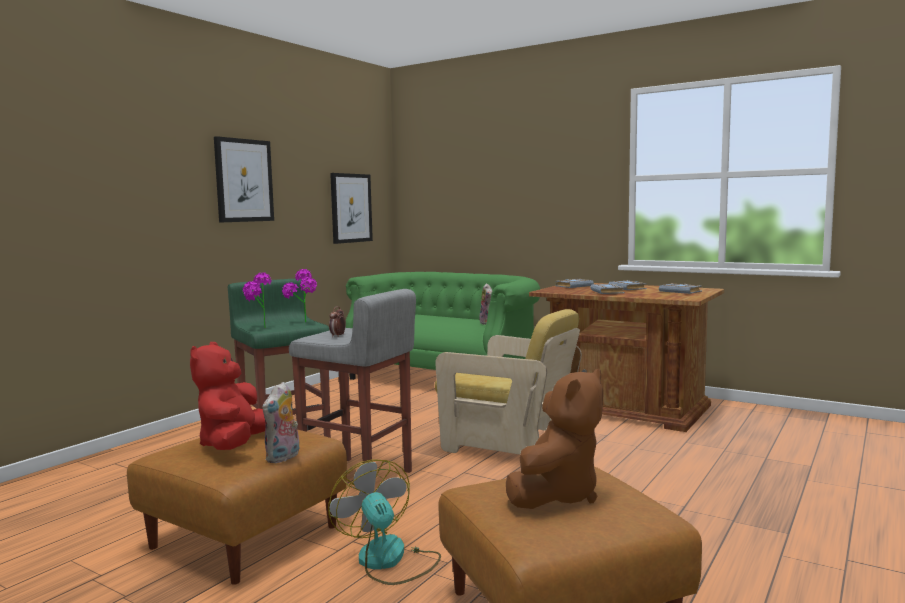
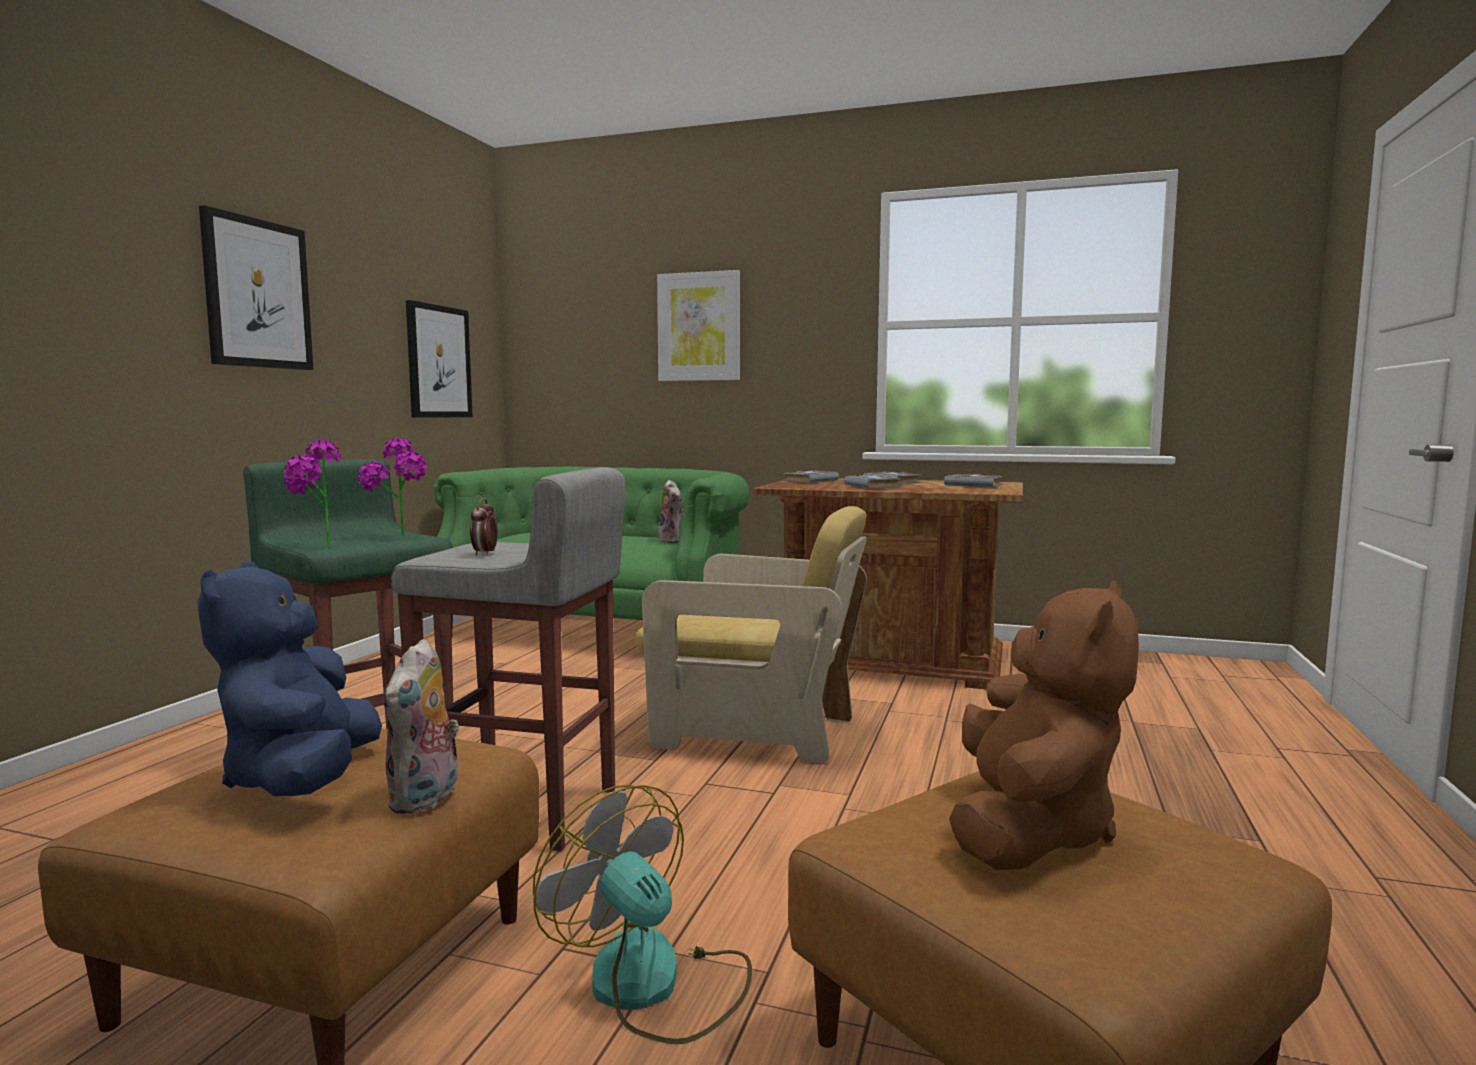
camera: 15 degrees left, 0 degrees up
(234, 445) = (302, 780): red plush toy -> blue plush toy
(513, 180) = (699, 327): none -> picture

